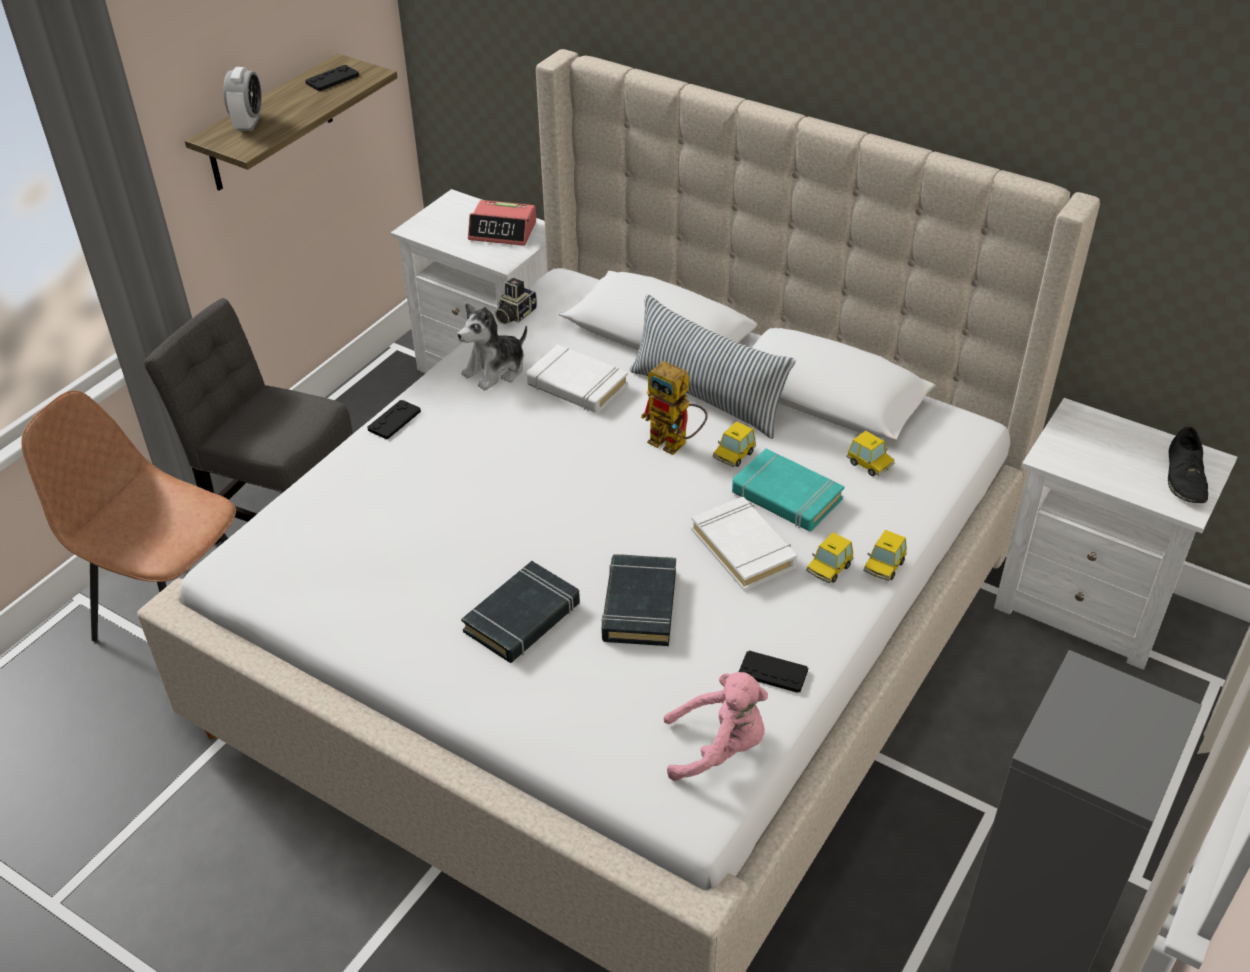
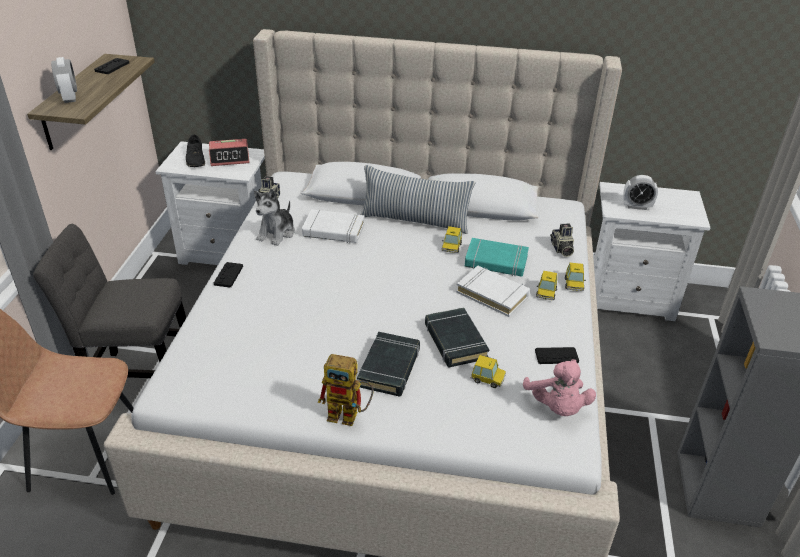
camera: 25 degrees left, 5 degrees down
(675, 444) = (414, 249): toy robot -> toy robot (349, 415)
(718, 748) = (556, 407): pink plush toy -> pink plush toy turned 105 degrees clockwise
(870, 464) = (528, 234): toy car -> toy car (488, 378)
(906, 502) = (561, 249): none -> camera
(1095, 458) = (636, 206): none -> alarm clock
(1185, 477) = (684, 205): black shoe -> black shoe (196, 158)

